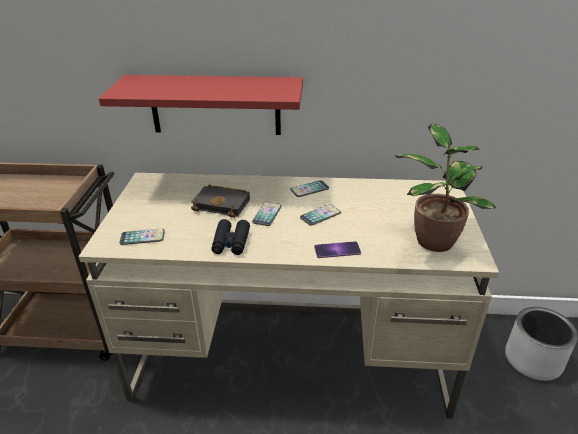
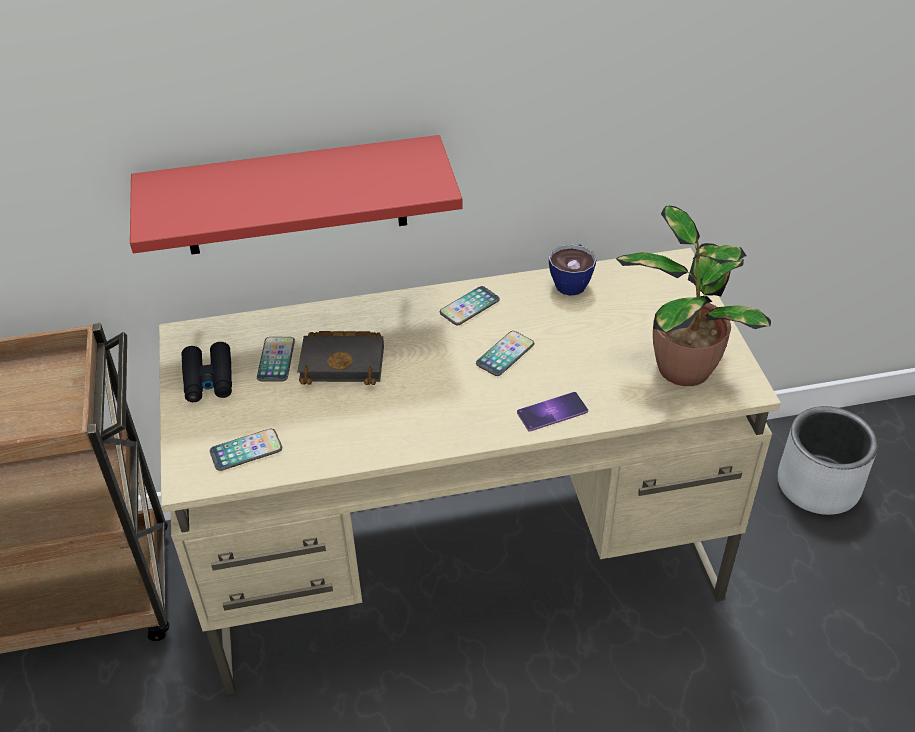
camera: 15 degrees left, 10 degrees up
(231, 242) = (390, 431): black binoculars -> black binoculars (208, 379)
(267, 214) = (422, 368): phone -> phone (276, 360)
(377, 186) = (572, 281): none -> cup

